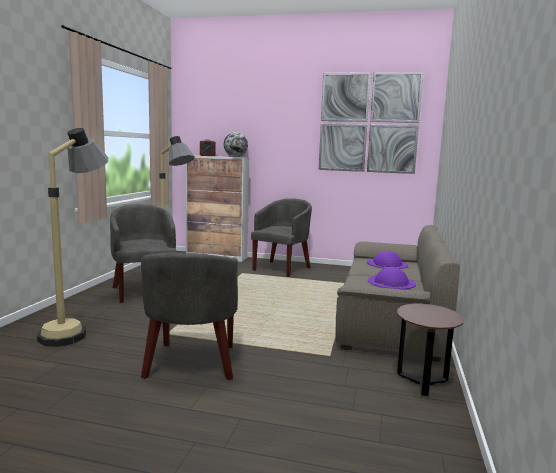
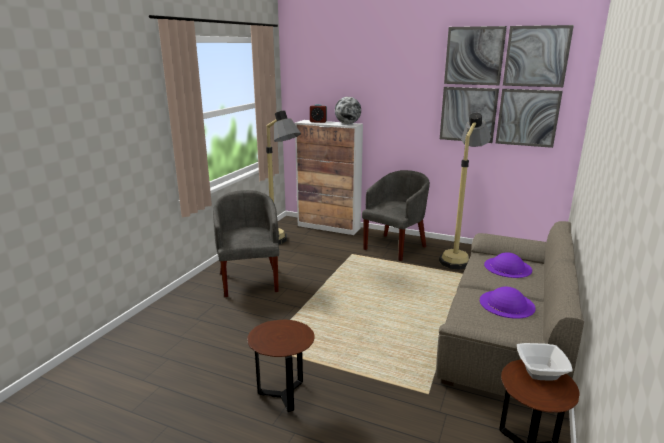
camera: 10 degrees right, 10 degrees up
(77, 330) = (180, 337): floor lamp -> floor lamp (458, 257)
(192, 363) = (283, 395): grey armchair -> brown side table
(428, 308) = (540, 371): none -> bowl

